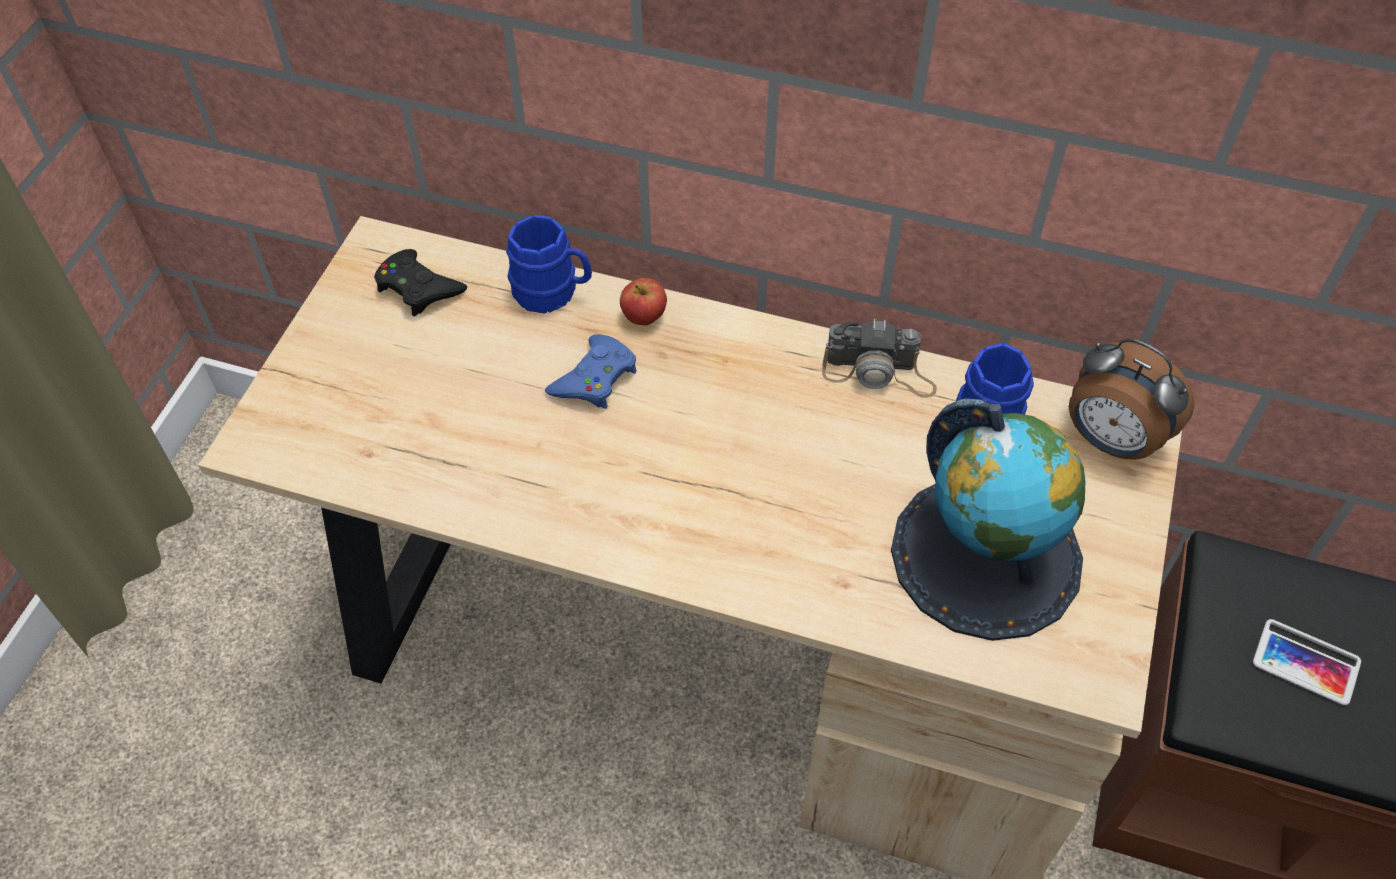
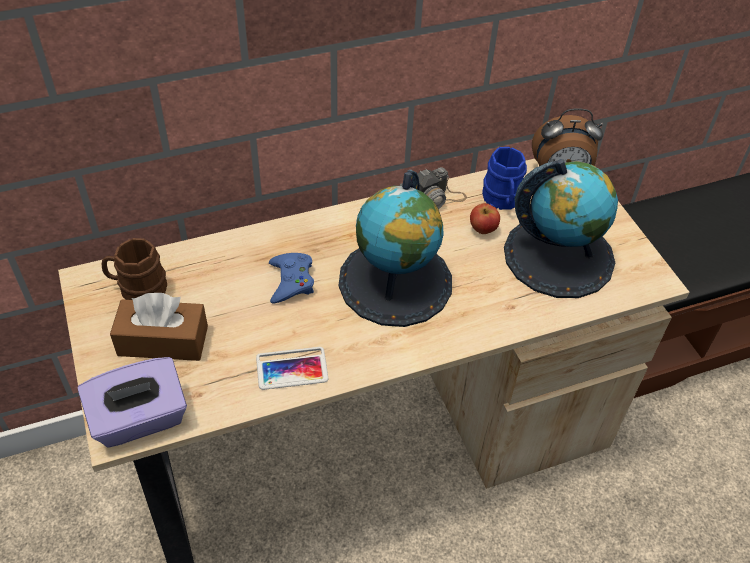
camera: 40 degrees left, 5 degrees down
(286, 444) = (140, 420): none -> purple tissue box
(389, 366) = (163, 341): none -> brown tissue box
(418, 288) = (138, 289): black game controller -> brown mug
(553, 292) = (223, 250): blue mug -> none
(644, 317) = (287, 236): apple -> apple (483, 229)
(722, 456) = (396, 282): none -> globe
(1306, 662) = (680, 242): phone -> phone (292, 368)

